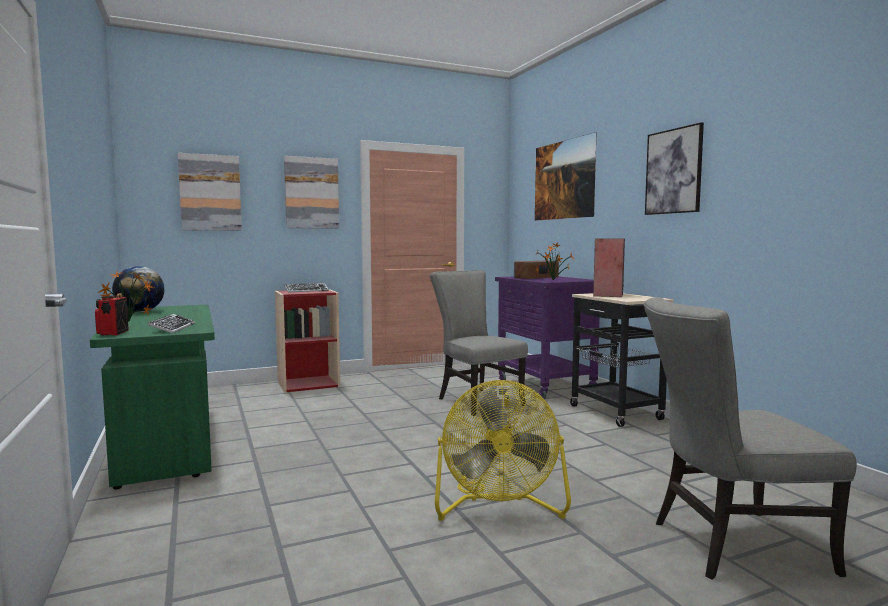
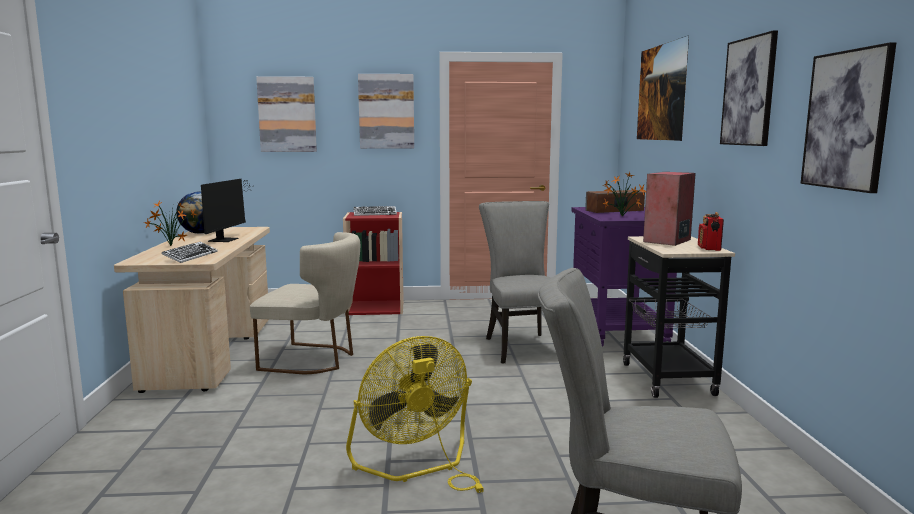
camera: 20 degrees right, 5 degrees up
(112, 333) = (138, 259): radio -> radio (709, 248)
(167, 440) = (212, 352): green desk -> beige desk
(182, 314) = (226, 239): none -> monitor
(291, 433) = (314, 359): none -> beige chair
(494, 507) = (424, 465): yellow fan -> yellow fan turned 135 degrees clockwise
(787, 184) = (846, 120): none -> picture

